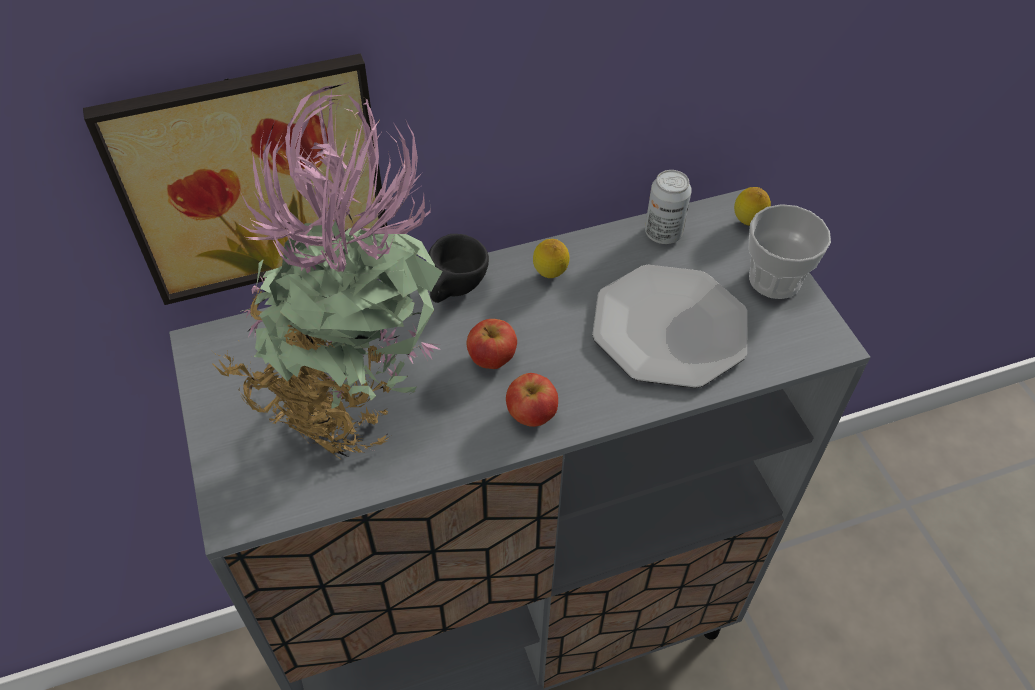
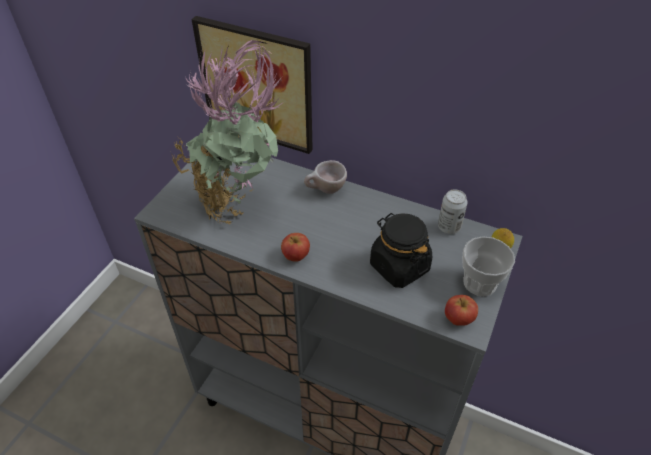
camera: 45 degrees right, 5 degrees down
(455, 293) = (325, 191): black cup -> beige cup
(492, 359) = (308, 225): apple -> apple (458, 319)
(550, 276) = (373, 210): lemon -> none
(670, 328) = (399, 266): plate -> black jar

